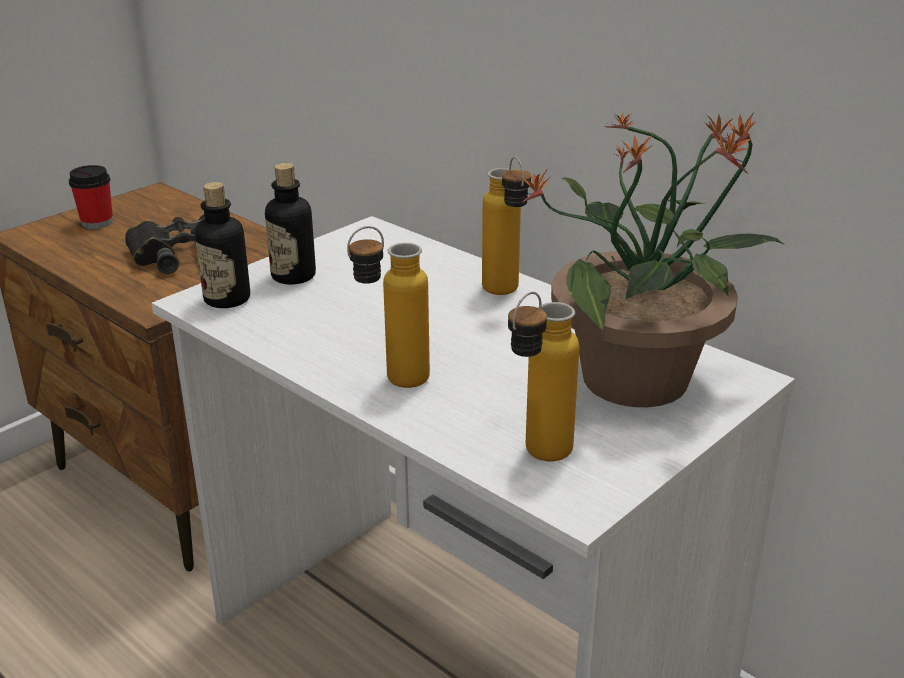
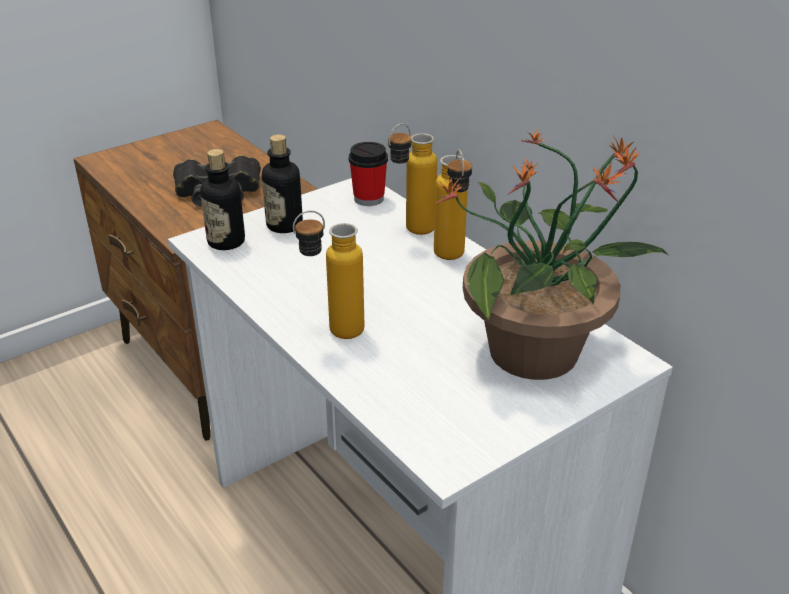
camera: 10 degrees right, 5 degrees up
(97, 223) = (158, 154): cup -> cup (369, 199)
(536, 459) = (426, 416): bottle -> bottle (410, 232)

